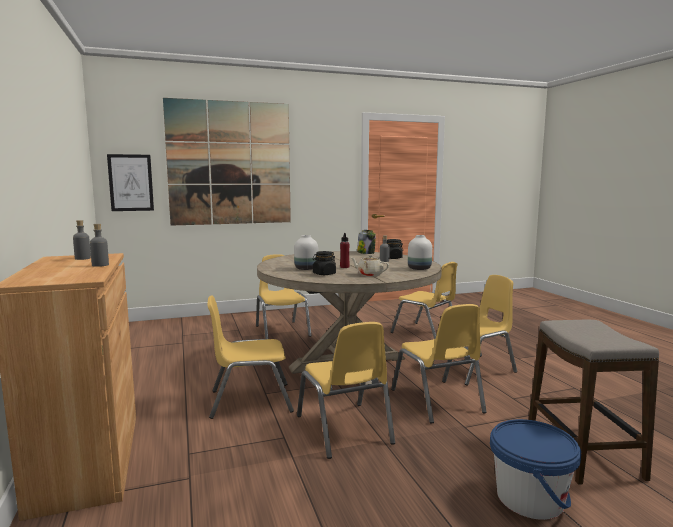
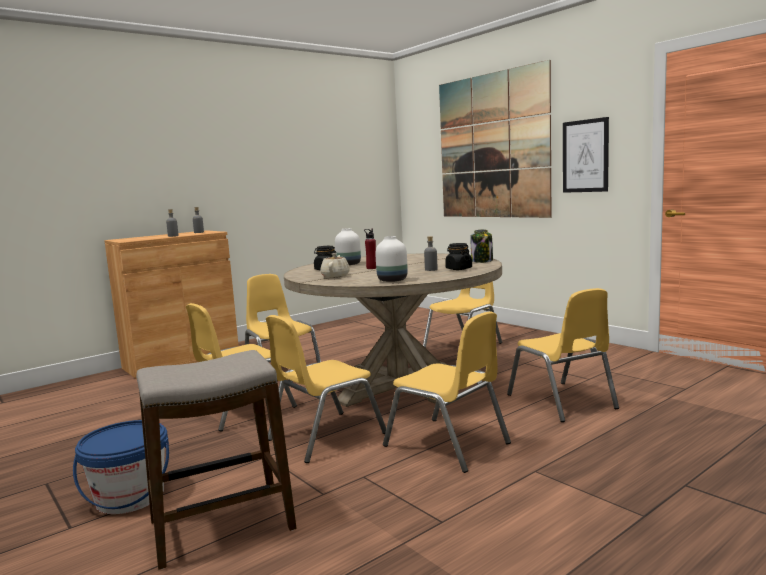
camera: 70 degrees right, 0 degrees up
(131, 182) = (419, 173): picture -> picture (585, 156)
(425, 333) = (561, 402): yellow chair -> yellow chair turned 45 degrees counterclockwise

